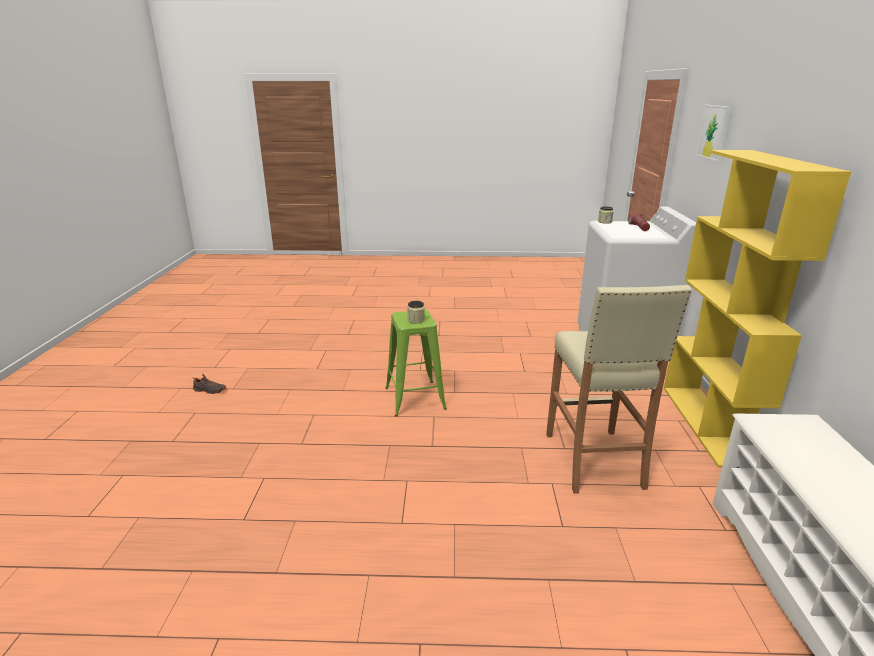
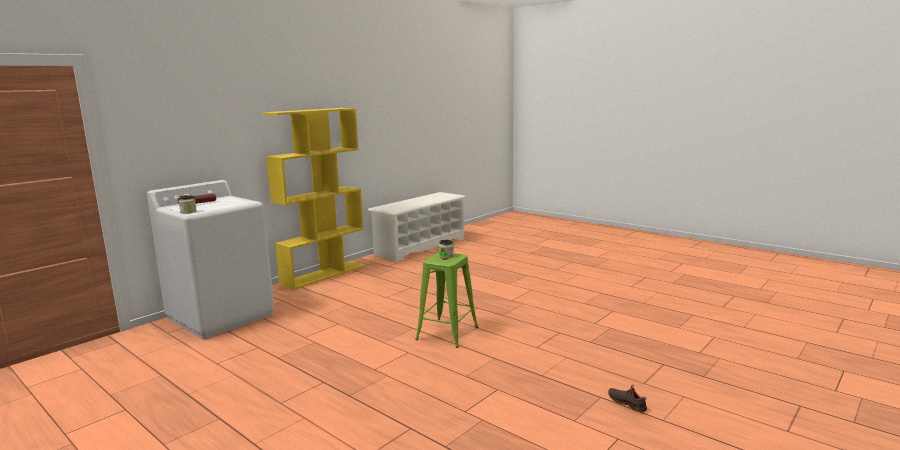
camera: 140 degrees left, 10 degrees down
(594, 461) = (409, 281): beige stool -> none
(714, 132) = (188, 110): picture -> none

